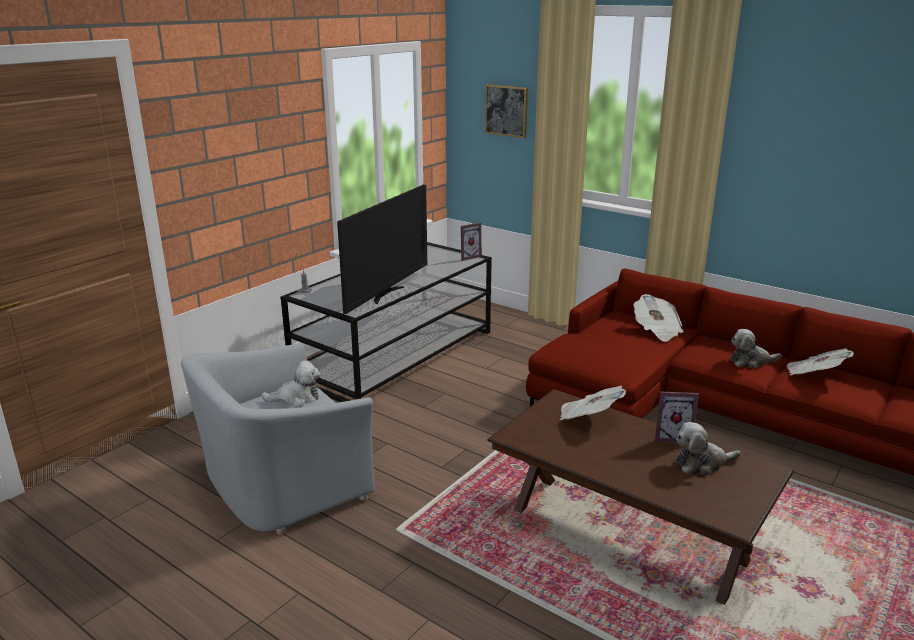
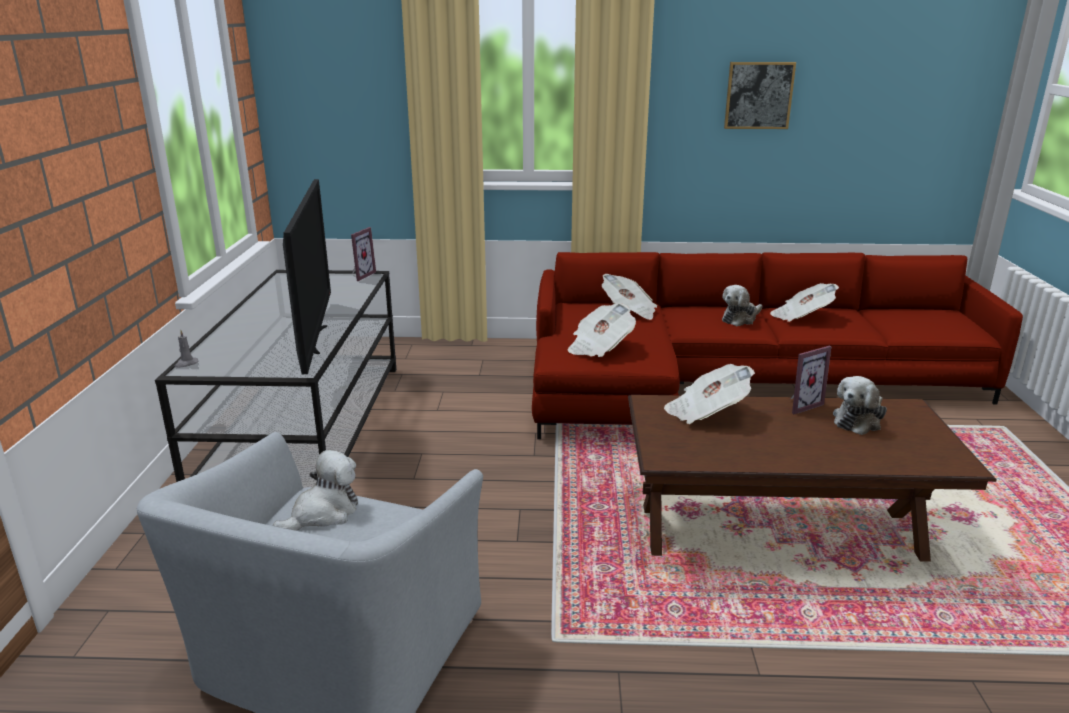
camera: 35 degrees left, 0 degrees up
(506, 110) = (353, 80): picture -> picture (758, 95)
(591, 351) = (599, 347): none -> newspaper

